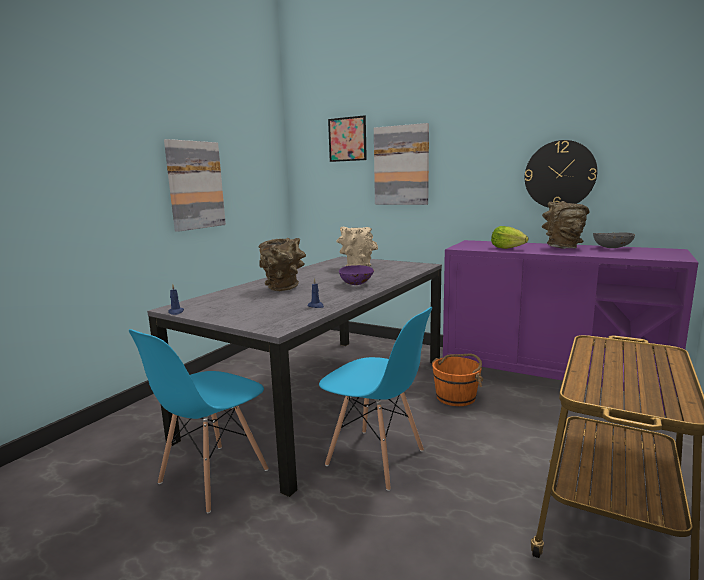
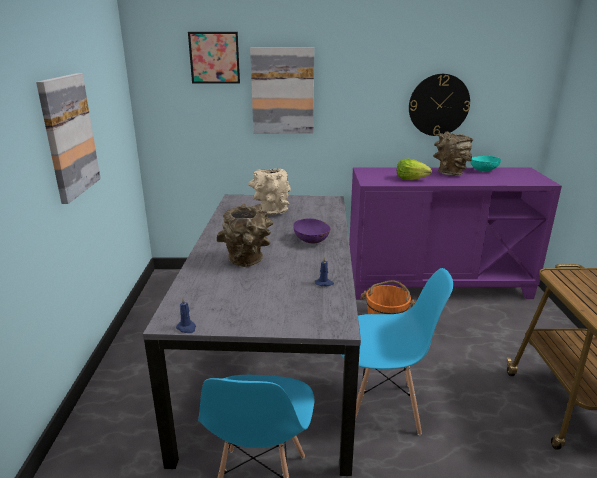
camera: 30 degrees left, 10 degrees up
(612, 248) = (483, 170): grey bowl -> turquoise bowl

